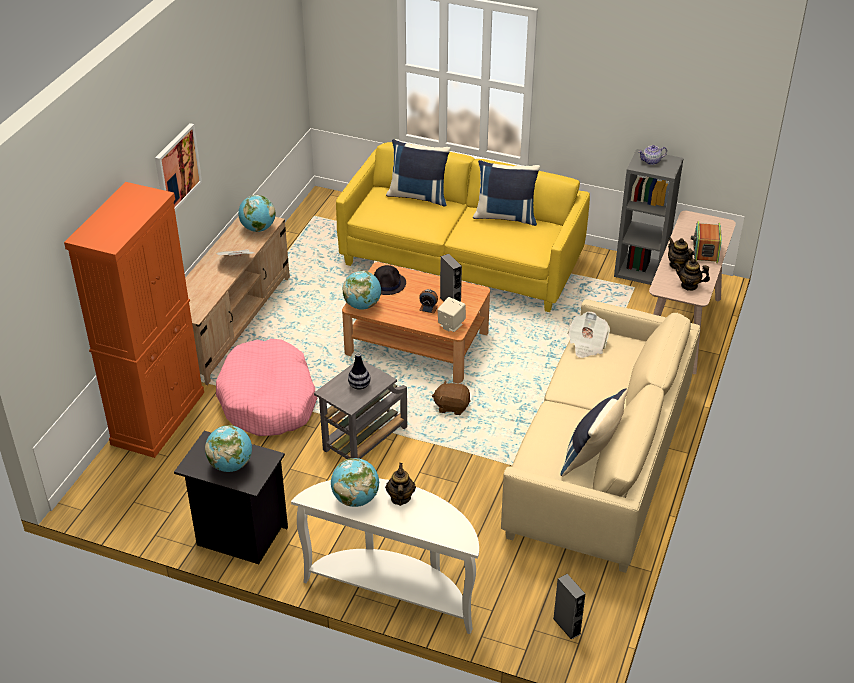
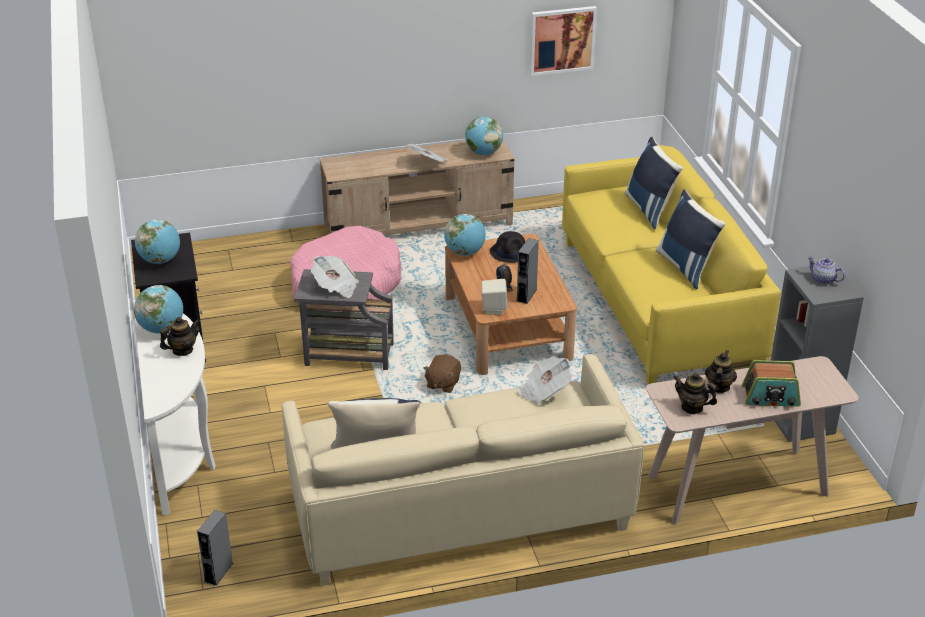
camera: 55 degrees right, 5 degrees down
(158, 417) = (271, 246): orange cabinet -> none
(177, 169) = (391, 41): picture -> picture (562, 40)
(359, 385) = (336, 287): vase -> newspaper
(452, 406) = (442, 384): brown plush toy -> brown plush toy turned 135 degrees counterclockwise
(689, 285) = (692, 407): teapot -> teapot turned 45 degrees counterclockwise
(705, 251) = (770, 397): radio -> radio turned 150 degrees counterclockwise

